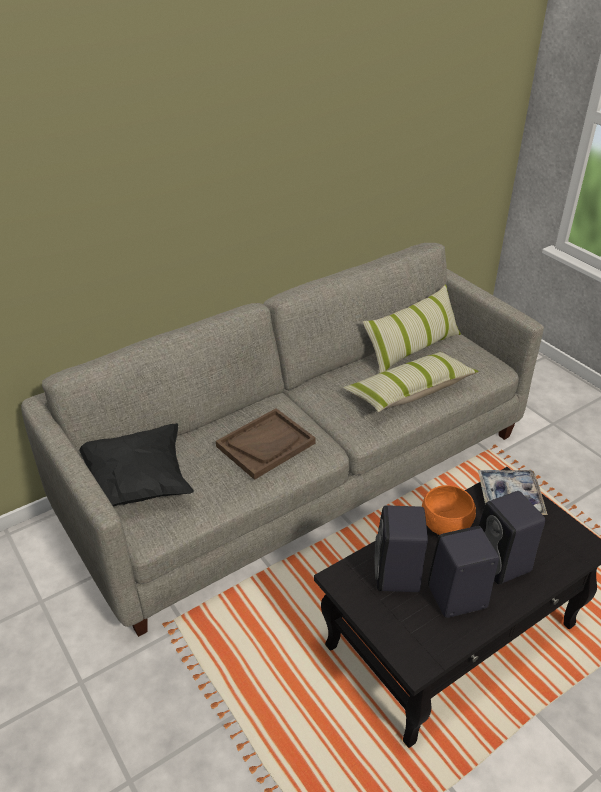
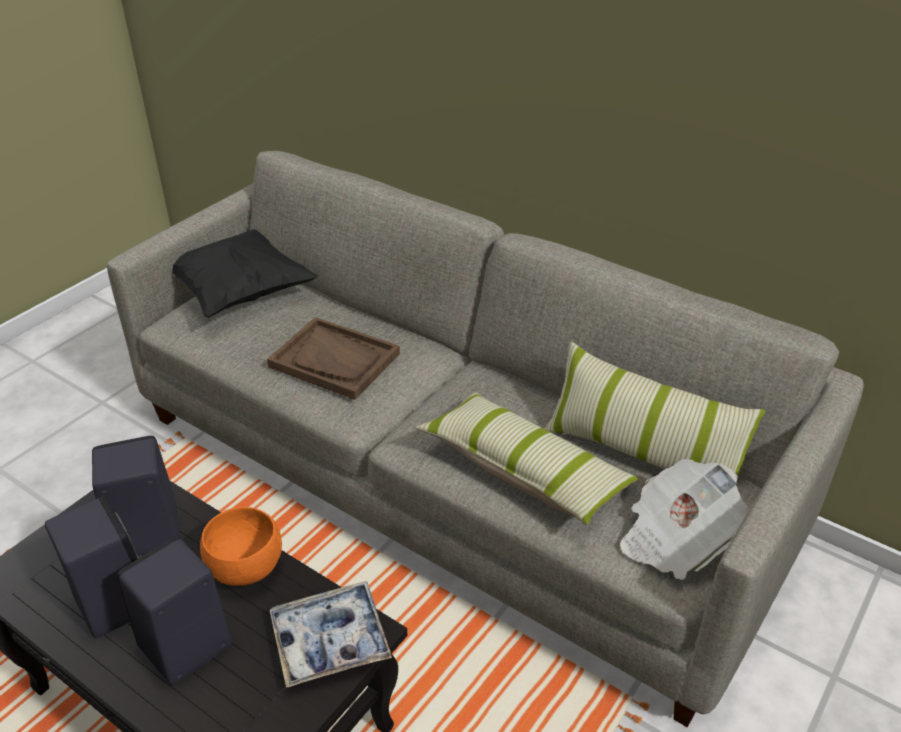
camera: 70 degrees right, 0 degrees up
(476, 358) = (676, 538): none -> newspaper

